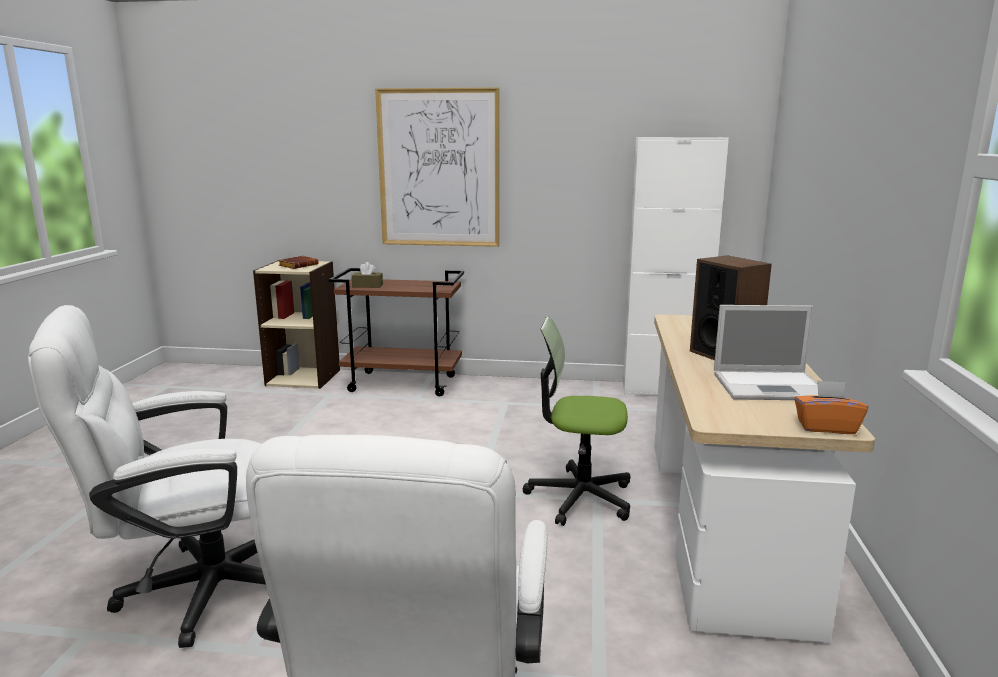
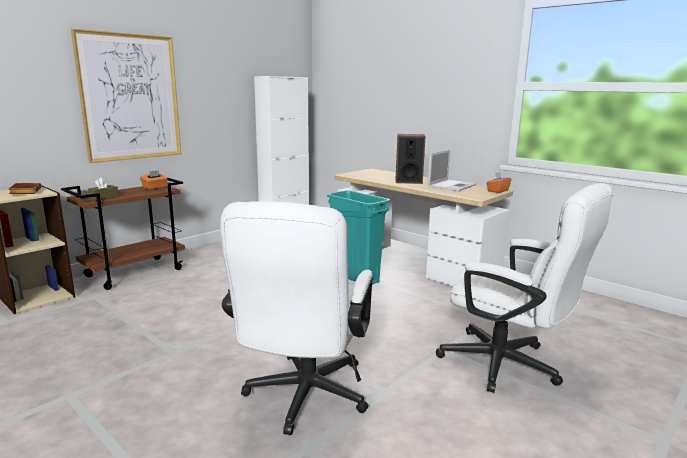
camera: 55 degrees left, 0 degrees up
(439, 285) = (155, 187): none -> orange tissue box
(580, 497) = (355, 278): office chair -> turquoise trash can

